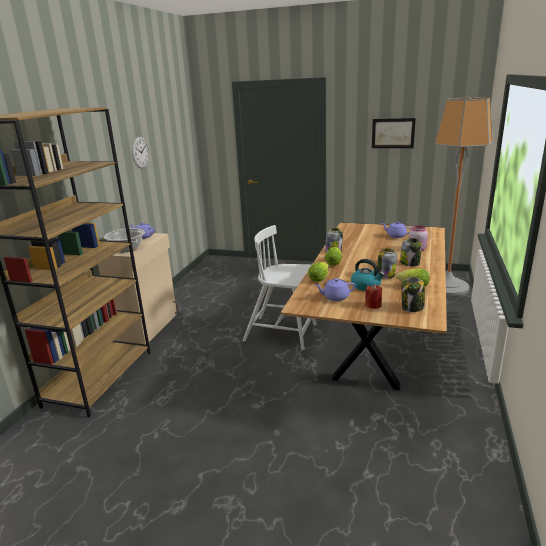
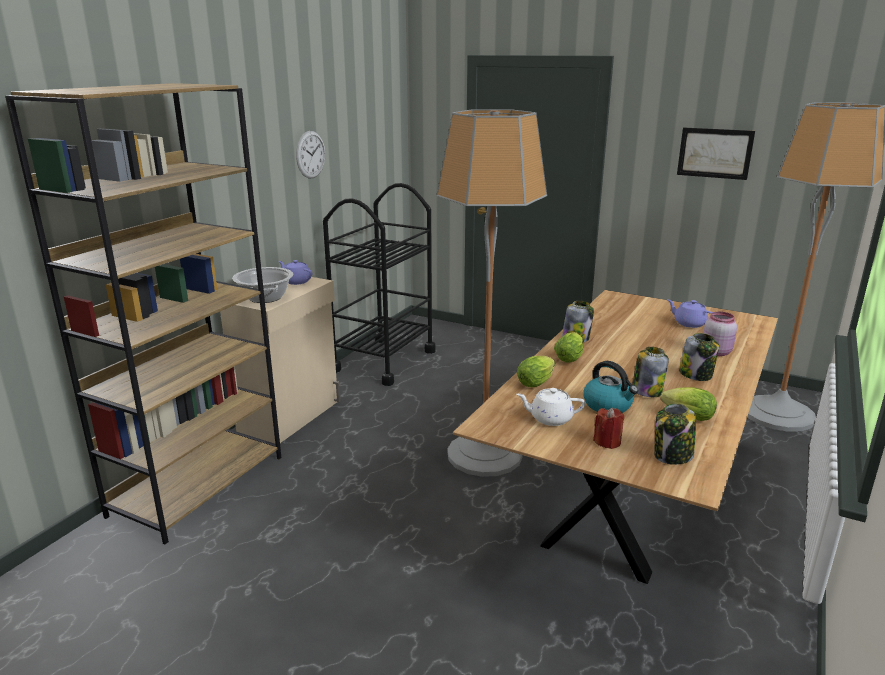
camera: 10 degrees right, 0 degrees up
(199, 285) = (383, 361): none -> black cart
(282, 333) = (484, 455): white chair -> floor lamp
(335, 297) = (550, 418): purple teapot -> white teapot

